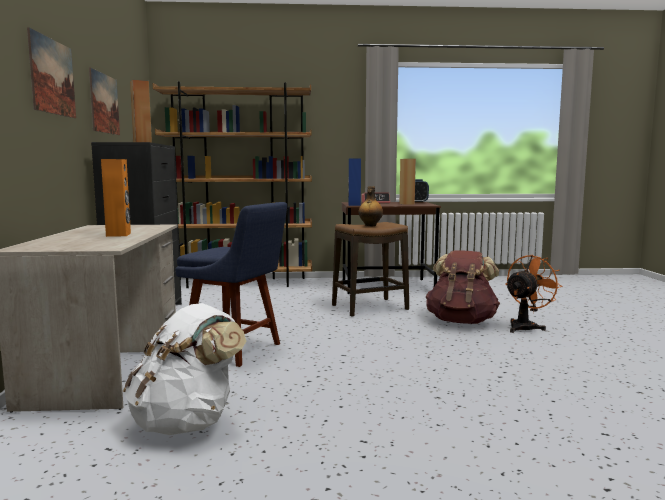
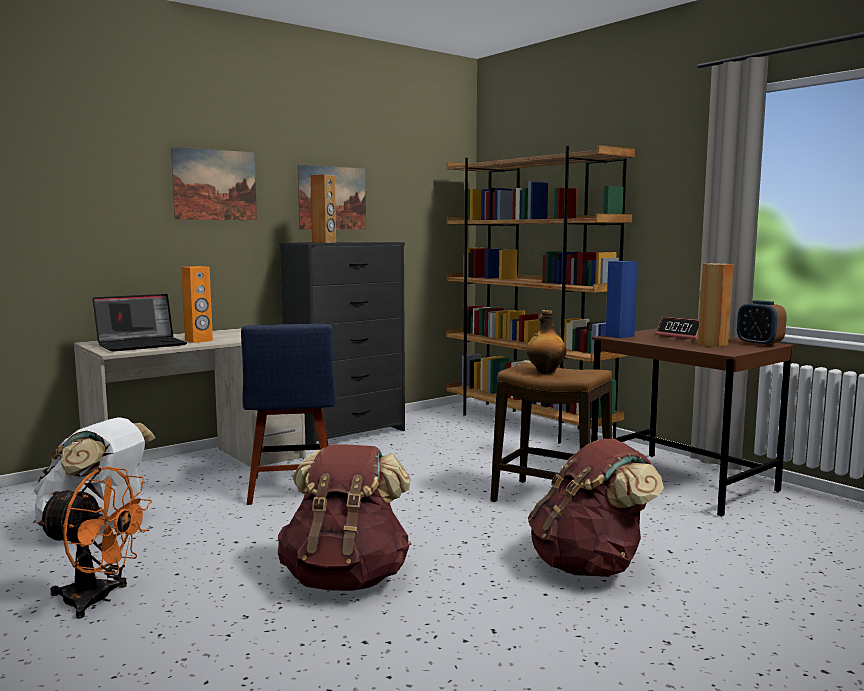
camera: 55 degrees right, 0 degrees up
(91, 242) = (142, 345): none -> laptop
(414, 365) = (346, 579): none -> brown backpack
(526, 326) = (657, 619): orange fan -> orange fan (98, 600)

